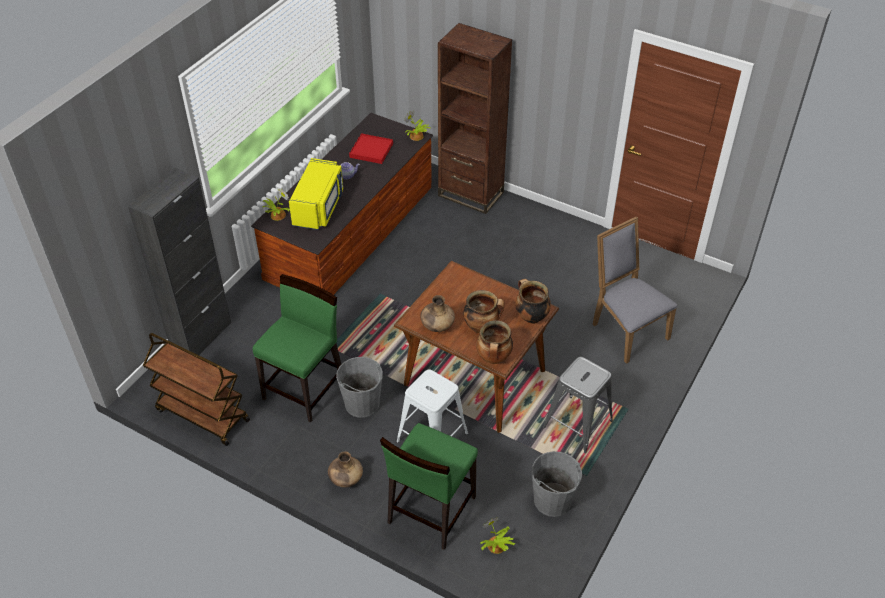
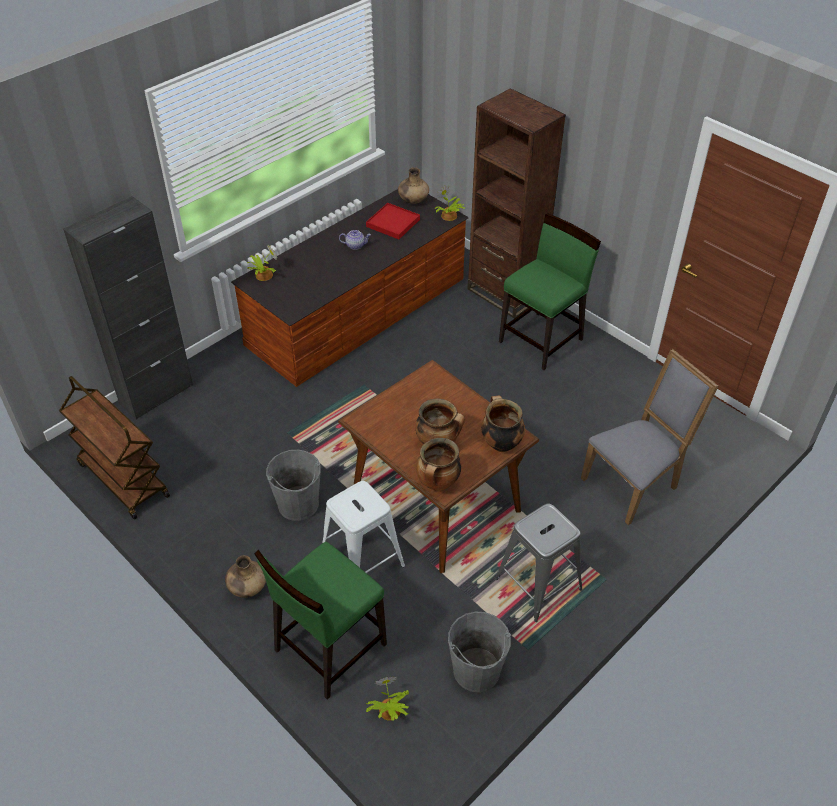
camera: 15 degrees right, 0 degrees up
(305, 389) = (242, 474): green chair -> green chair (542, 340)
(319, 208) = (311, 275): yellow microwave -> none
(437, 326) = (386, 432): brown vase -> brown vase (413, 200)
(626, 330) = (635, 483): grey chair -> grey chair turned 75 degrees clockwise

